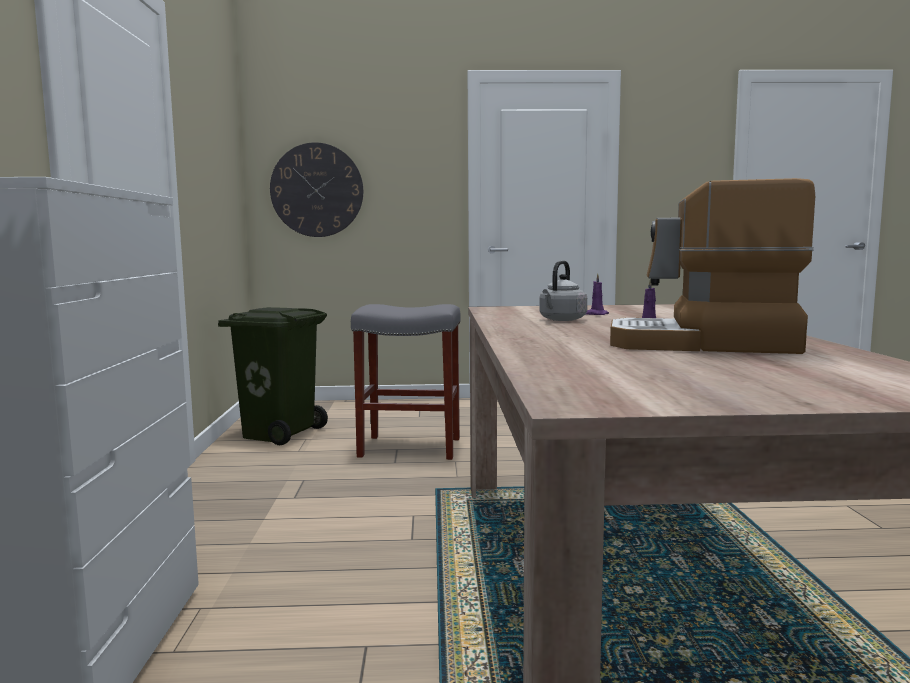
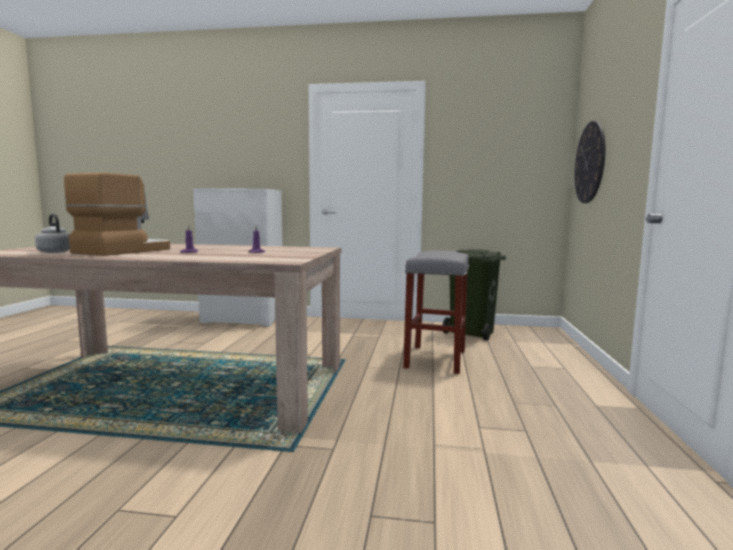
camera: 100 degrees right, 0 degrees up
(561, 320) = (242, 249): grey kettle -> grey kettle (54, 252)

